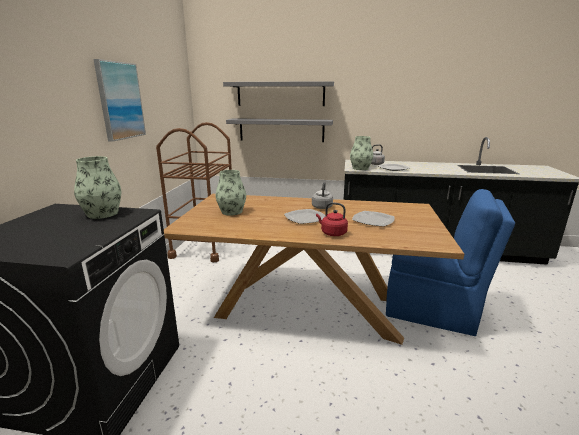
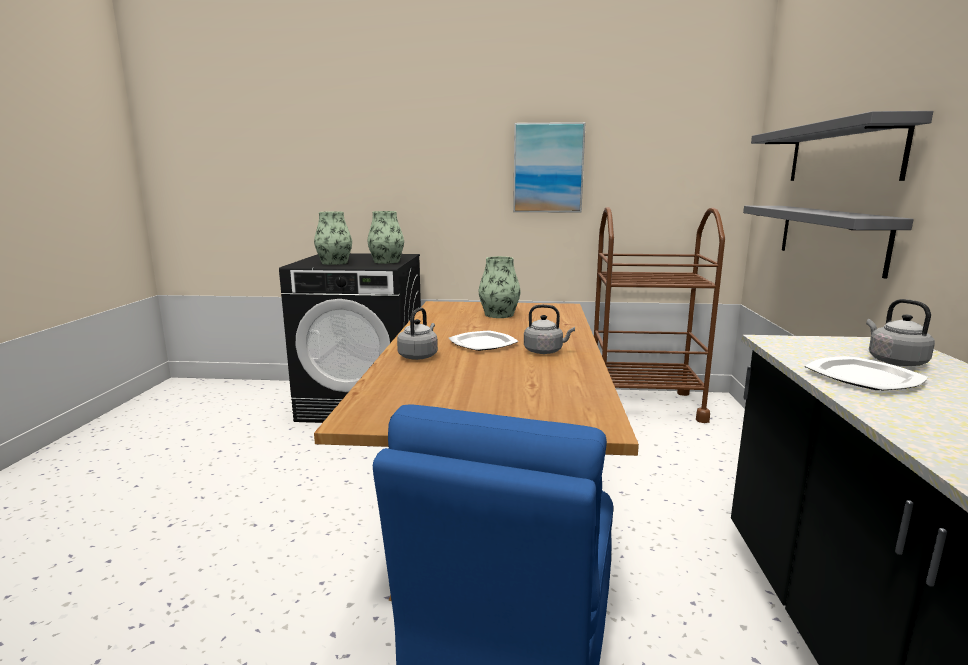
camera: 85 degrees right, 5 degrees down
(332, 233) = (419, 356): red kettle -> grey kettle
(360, 168) = (794, 346): vase -> vase (334, 263)
(373, 220) = (480, 380): plate -> none

